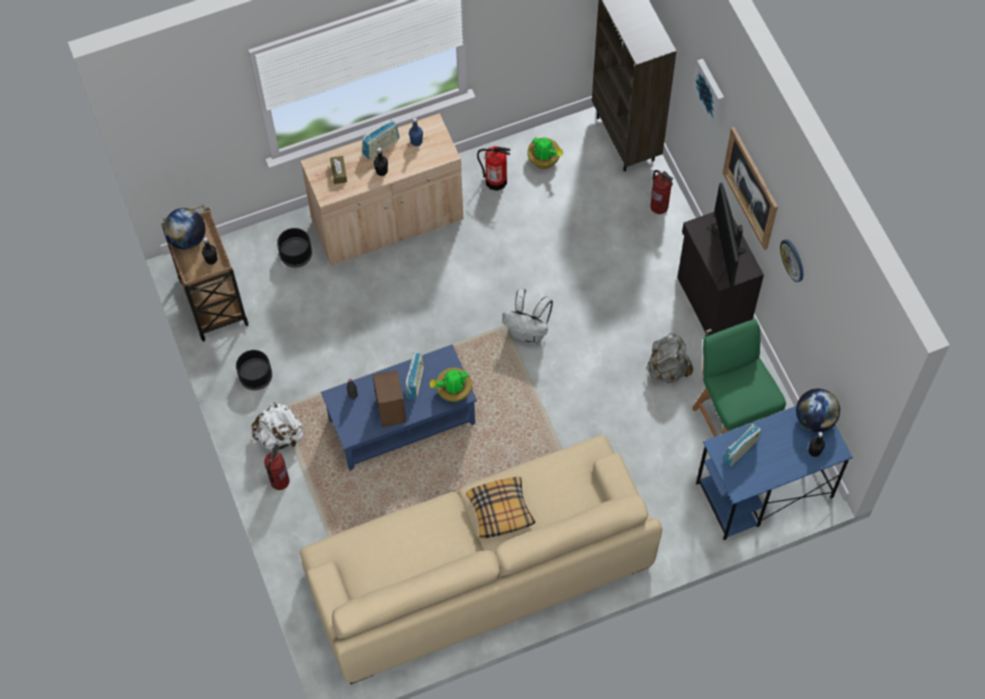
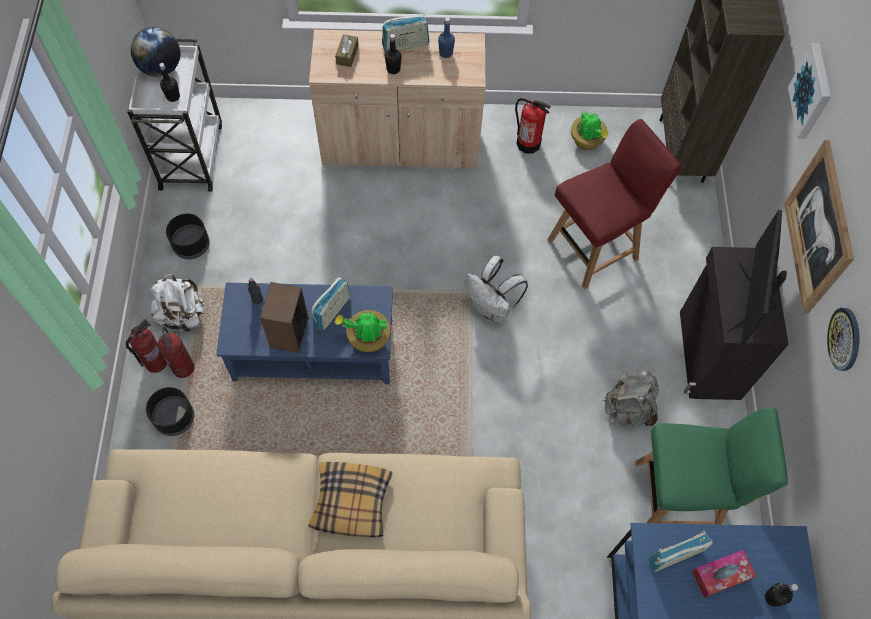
camera: 20 degrees right, 0 degrees up
(212, 300) = (191, 155): brown cart -> white cart
(295, 255) = (294, 142): black planter -> black planter (174, 418)
(589, 251) = (594, 248): none -> red chair
(659, 206) = (690, 230): fire extinguisher -> fire extinguisher (184, 368)
(731, 421) = (678, 498): green chair -> green chair turned 90 degrees clockwise
(775, 450) = (721, 575): none -> tissue box
(814, 419) = (788, 553): globe -> none

